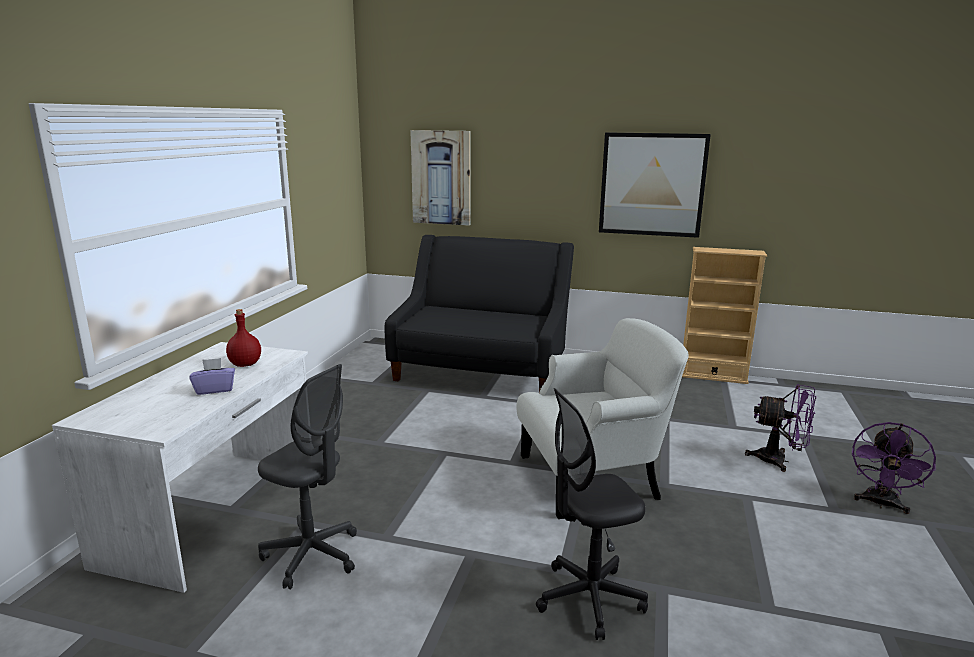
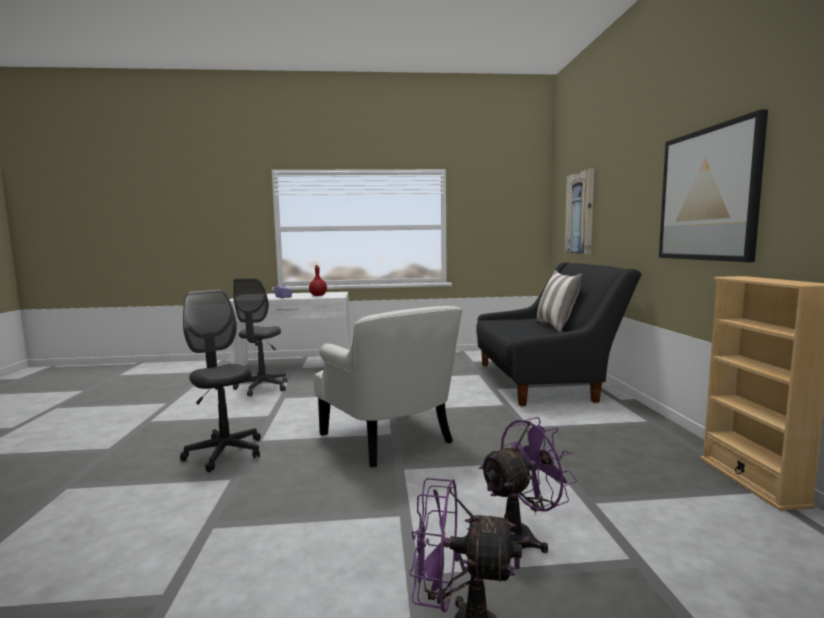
camera: 70 degrees right, 10 degrees down
(488, 310) = (556, 327): none -> pillow
(779, 460) = (521, 536): purple fan -> purple fan turned 120 degrees counterclockwise

